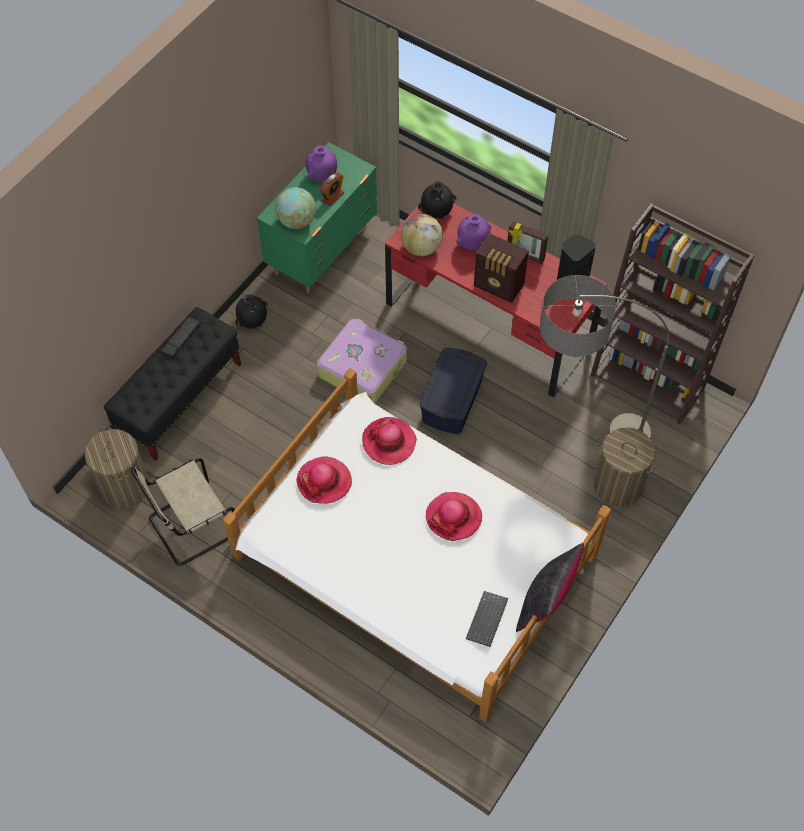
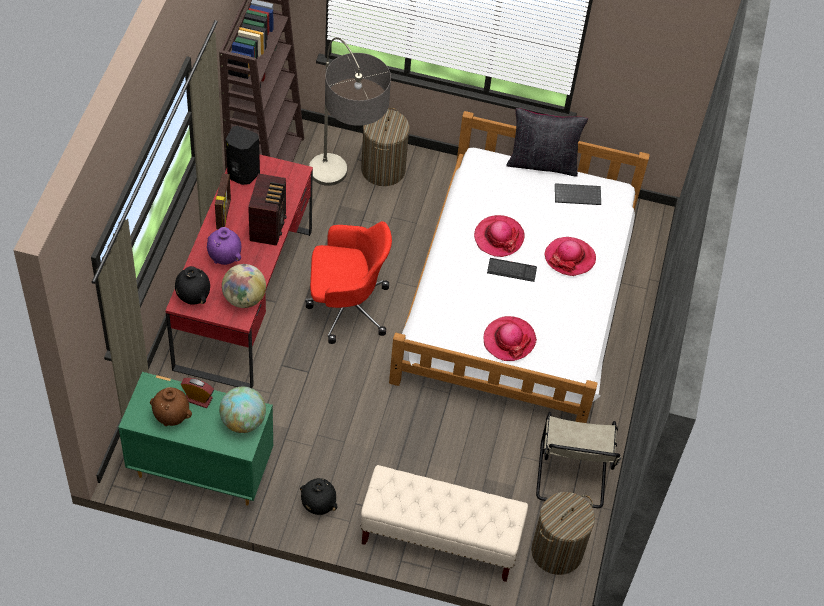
camera: 115 degrees left, 5 degrees down
(180, 337) = (407, 510): keyboard -> keyboard (511, 270)
(180, 399) = (439, 539): black bench -> beige bench
(190, 527) = (571, 477): beige chair -> beige chair turned 60 degrees clockwise
(322, 176) = (172, 417): purple vase -> brown vase
(362, 367) = (336, 389): suitcase -> none
(389, 442) = (446, 302): hat -> hat (570, 258)
(451, 400) = (346, 307): blue storage box -> red office chair

